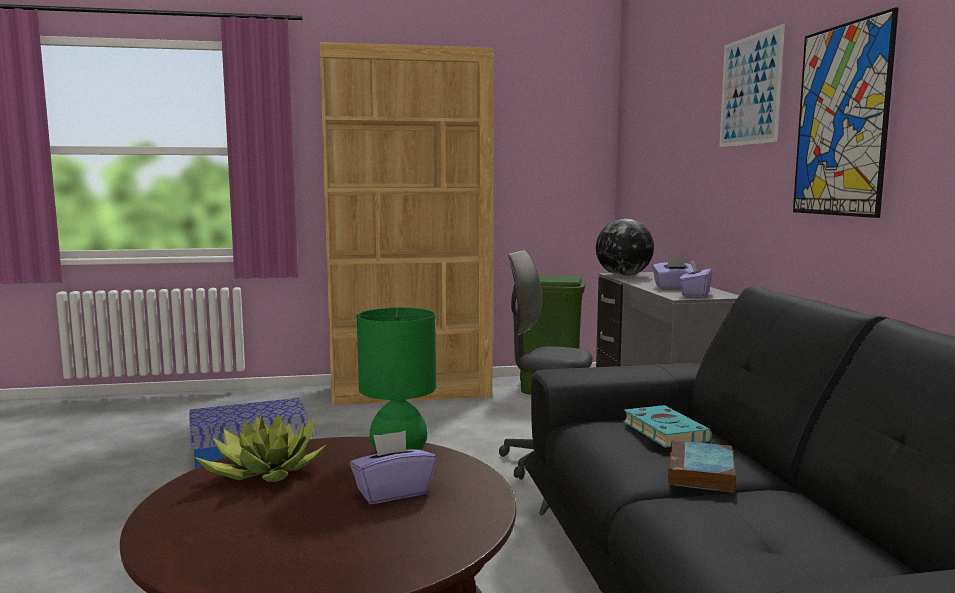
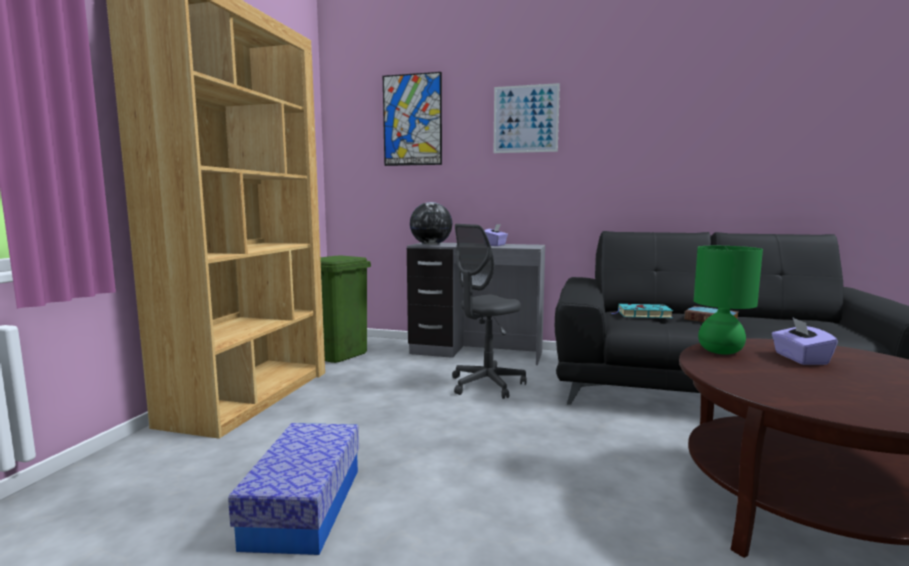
camera: 65 degrees left, 0 degrees up
(263, 471) = (772, 385): potted plant -> none
(695, 294) = (525, 246): purple tissue box -> none
(841, 121) = (615, 142): picture -> picture (412, 120)

